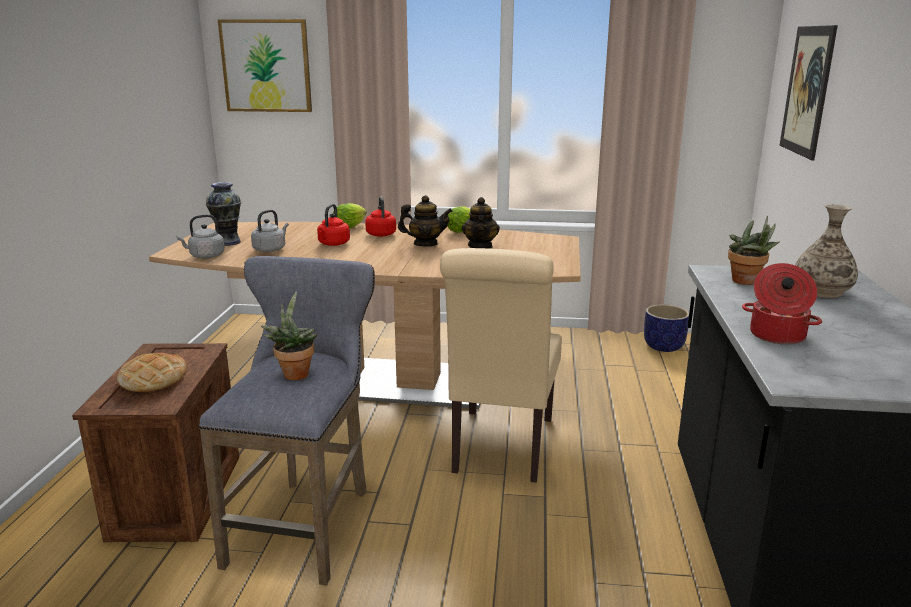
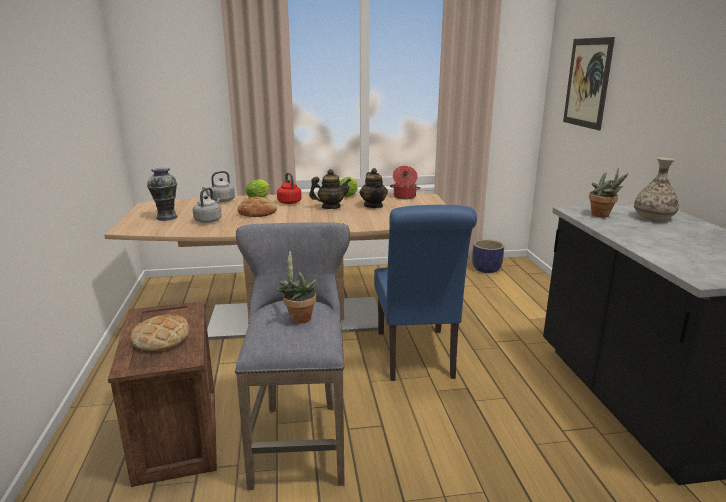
camera: 15 degrees left, 0 degrees up
(205, 256) = (156, 230): grey kettle -> grey kettle (221, 201)
(266, 66) = (168, 70): picture -> none
(333, 244) = (257, 212): red kettle -> bread
(501, 448) = (416, 357): beige chair -> blue chair
(776, 336) = (660, 250): cooking pot -> cooking pot (404, 197)

